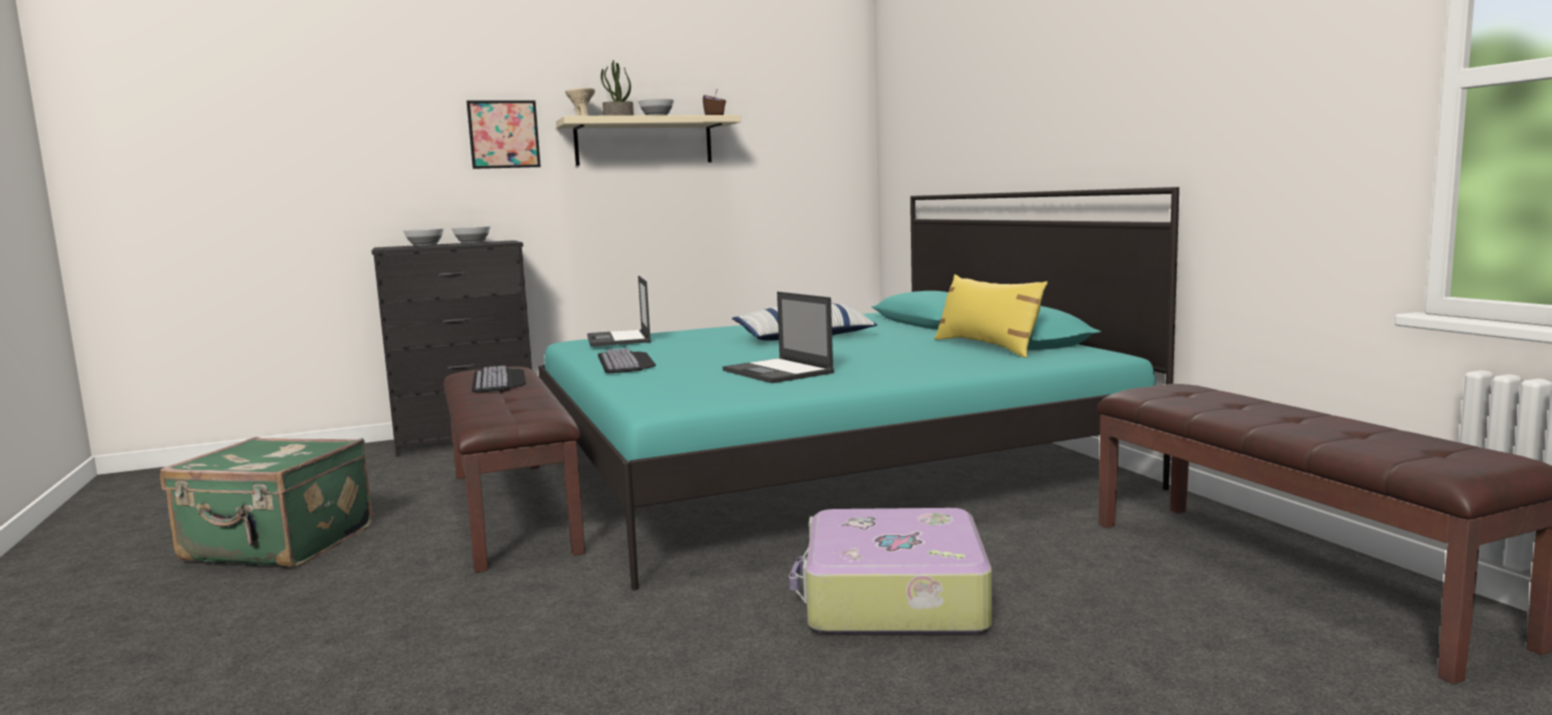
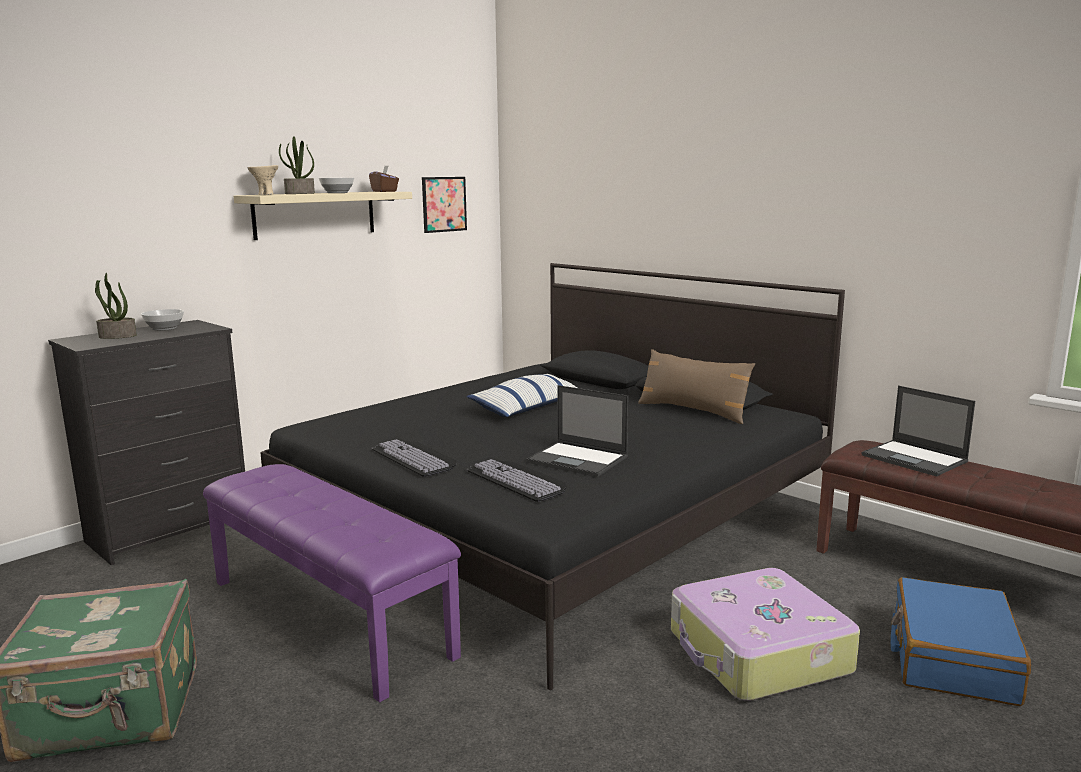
camera: 25 degrees left, 5 degrees up
(424, 245) = (117, 336): bowl -> potted plant
(500, 380) = (294, 489): keyboard -> keyboard (520, 479)
(504, 134) = (182, 210): picture -> picture (444, 204)
(514, 510) = (330, 616): brown bench -> purple bench
(619, 339) = (358, 423): laptop -> laptop (915, 459)
(819, 464) = (553, 518): turquoise bed -> black bed
(987, 347) = (693, 411): yellow pillow -> brown pillow
(1145, 643) = (951, 658): none -> blue suitcase

